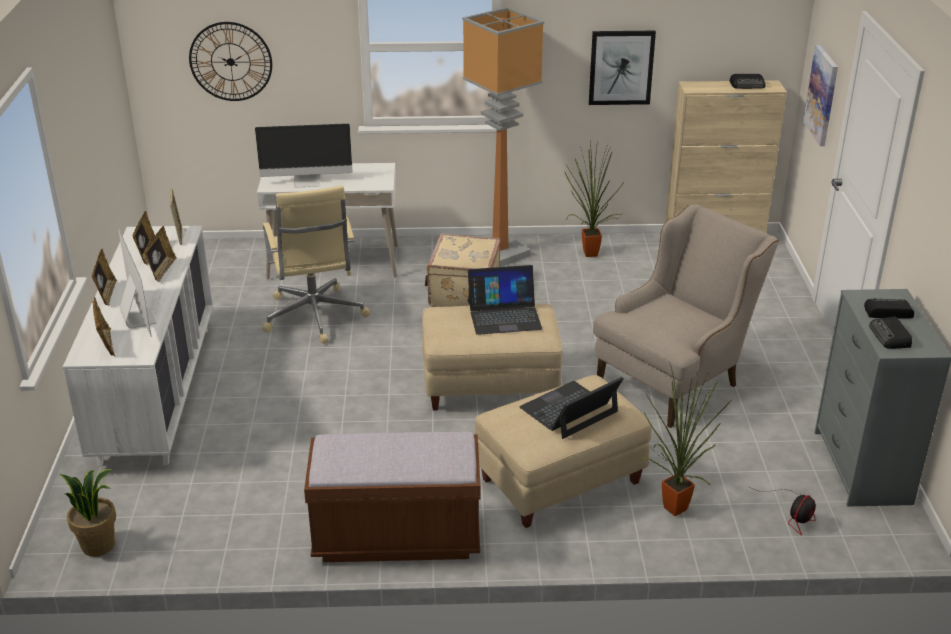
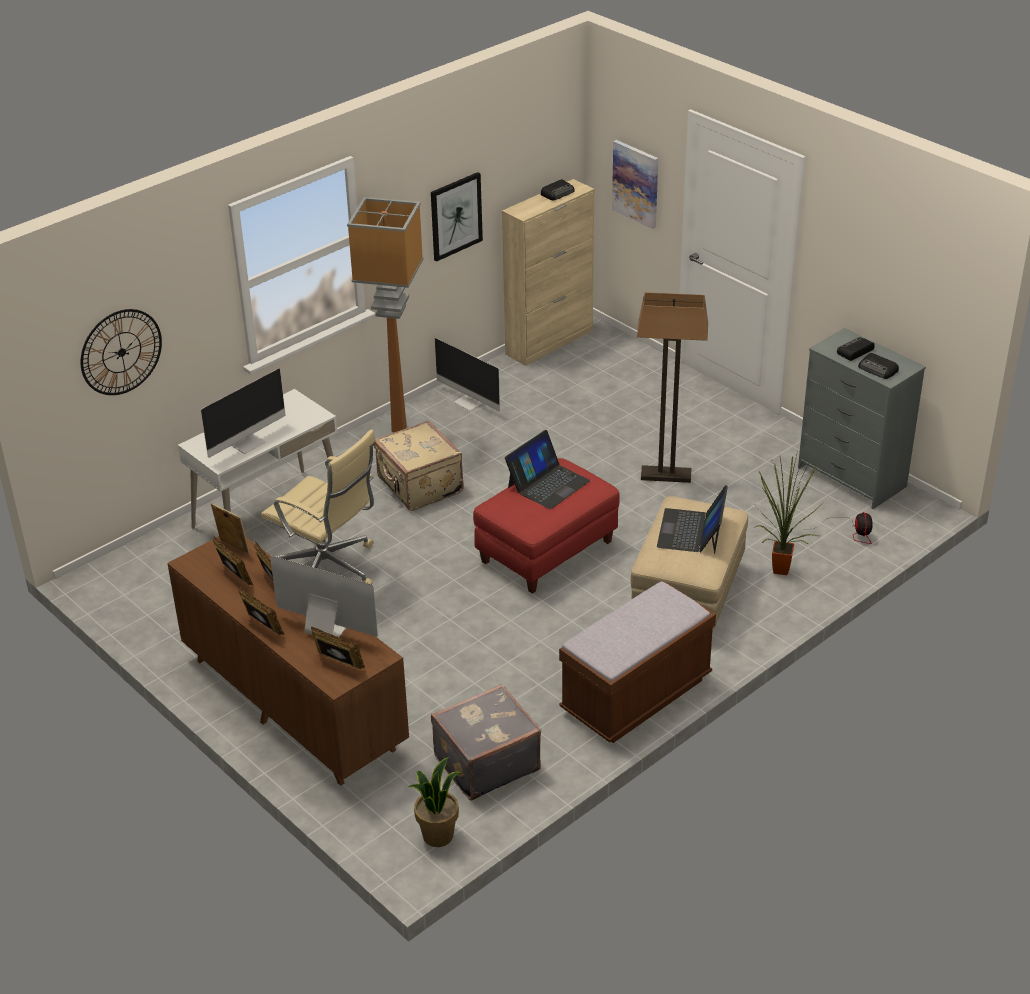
camera: 40 degrees left, 5 degrees up
(157, 392) = (293, 704): white dresser -> brown dresser
(210, 514) = (485, 762): none -> grey suitcase
(490, 385) = (546, 551): beige ottoman -> red ottoman
(587, 254) = (470, 401): potted plant -> monitor
(675, 379) = (666, 475): beige armchair -> floor lamp

